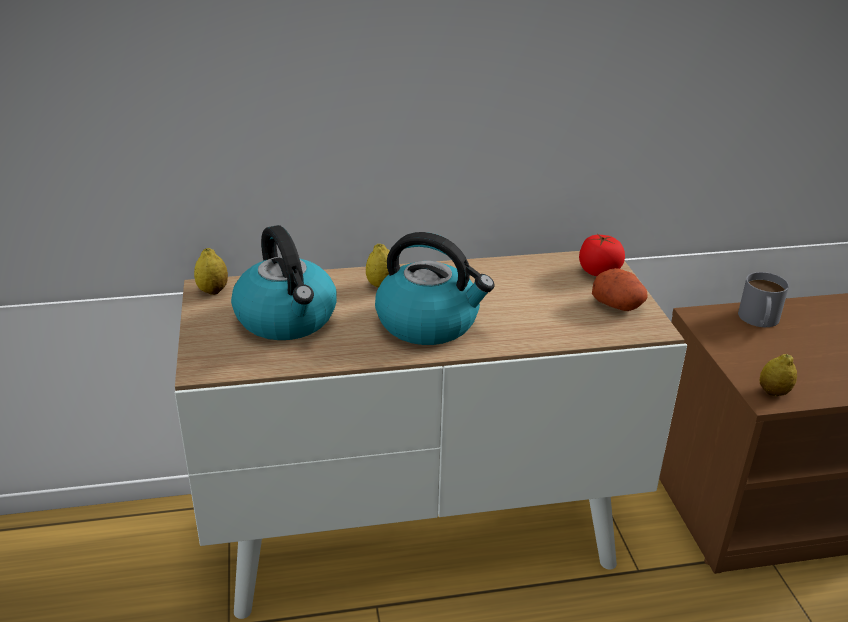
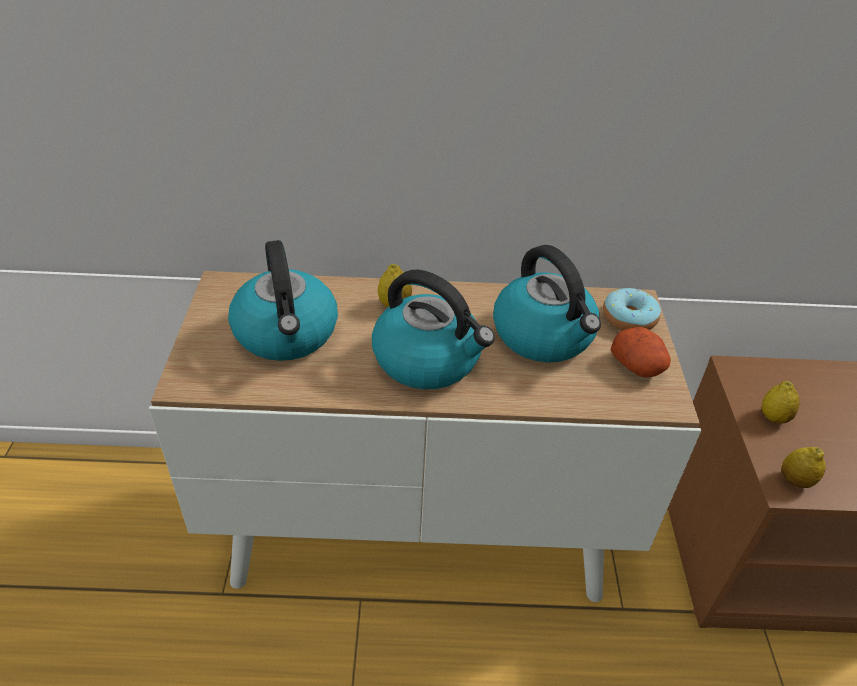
camera: 10 degrees right, 10 degrees up
(213, 291) = (226, 288): lemon -> lemon (773, 417)
(528, 293) = (544, 336): none -> kettle
(599, 271) = (628, 319): tomato -> donut
(759, 321) = (802, 385): grey mug -> none

